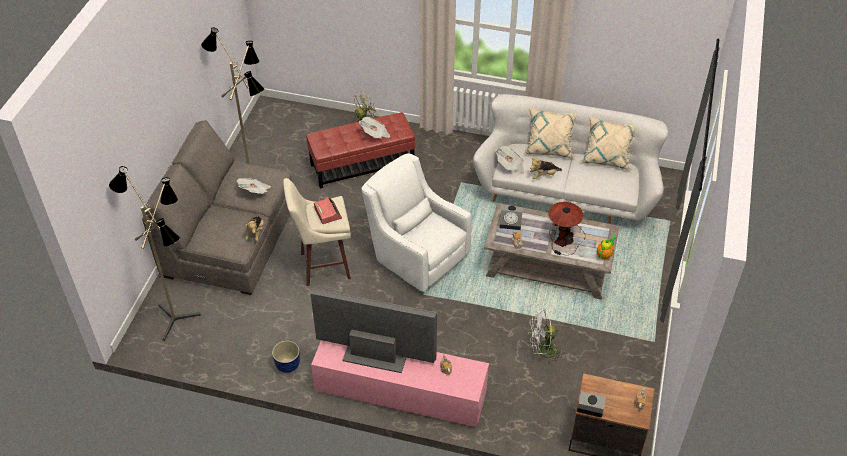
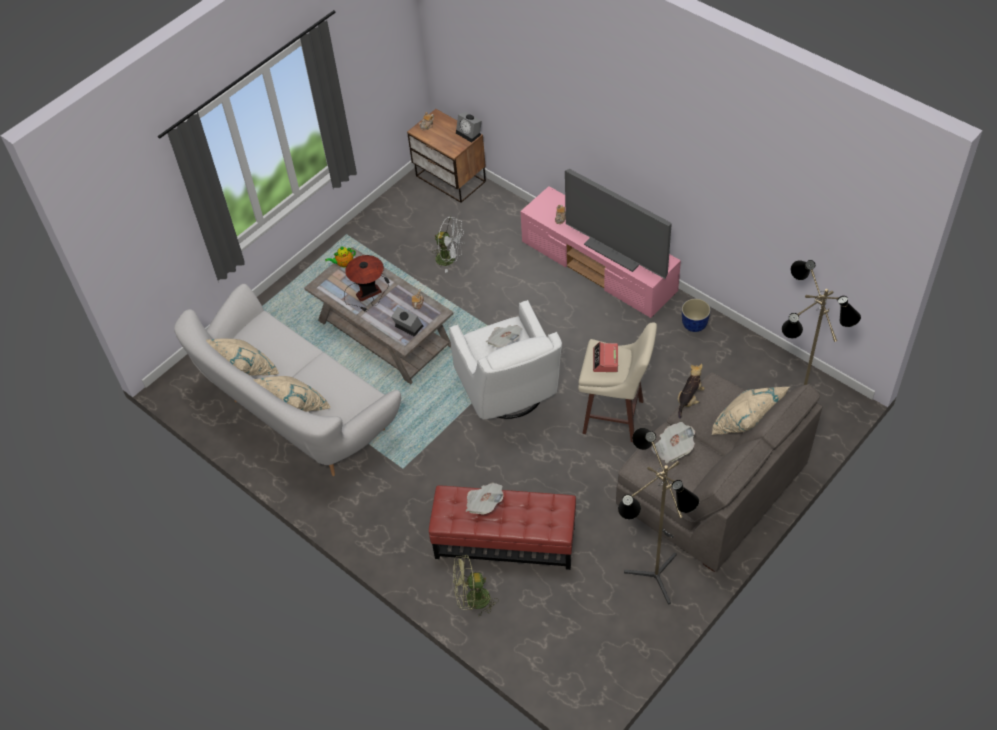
camera: 150 degrees left, 5 degrees up
(204, 226) = (746, 424): none -> beige pillow
(510, 165) = (356, 399): newspaper -> newspaper (504, 341)
(543, 175) = (330, 374): plush toy -> none

